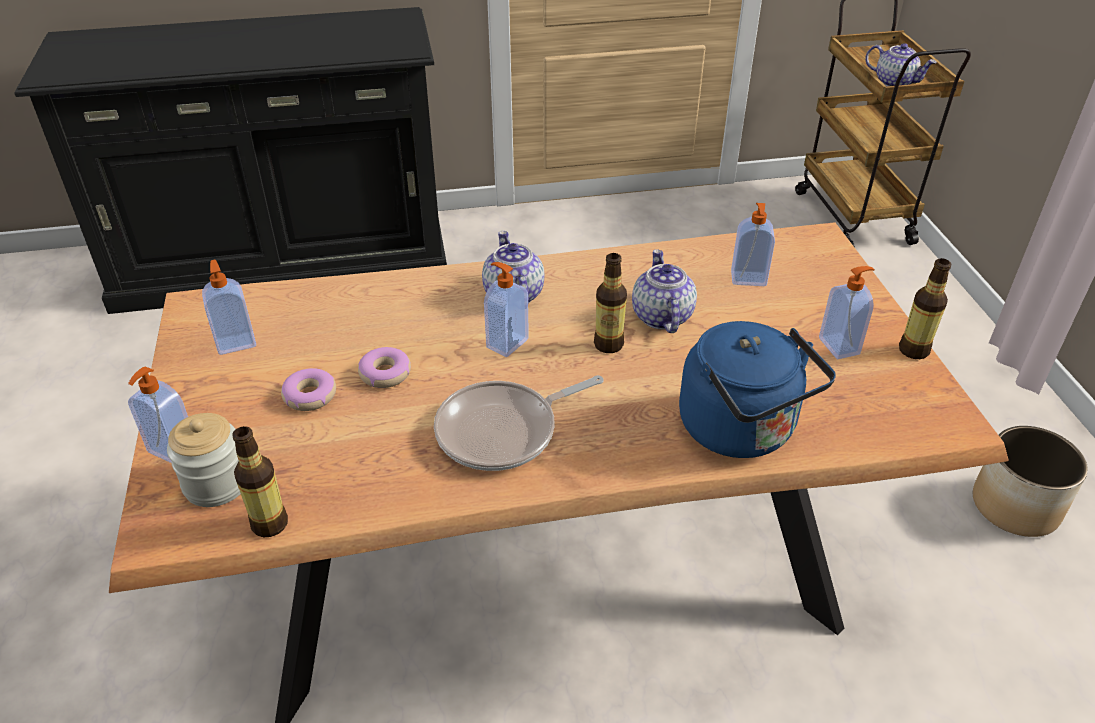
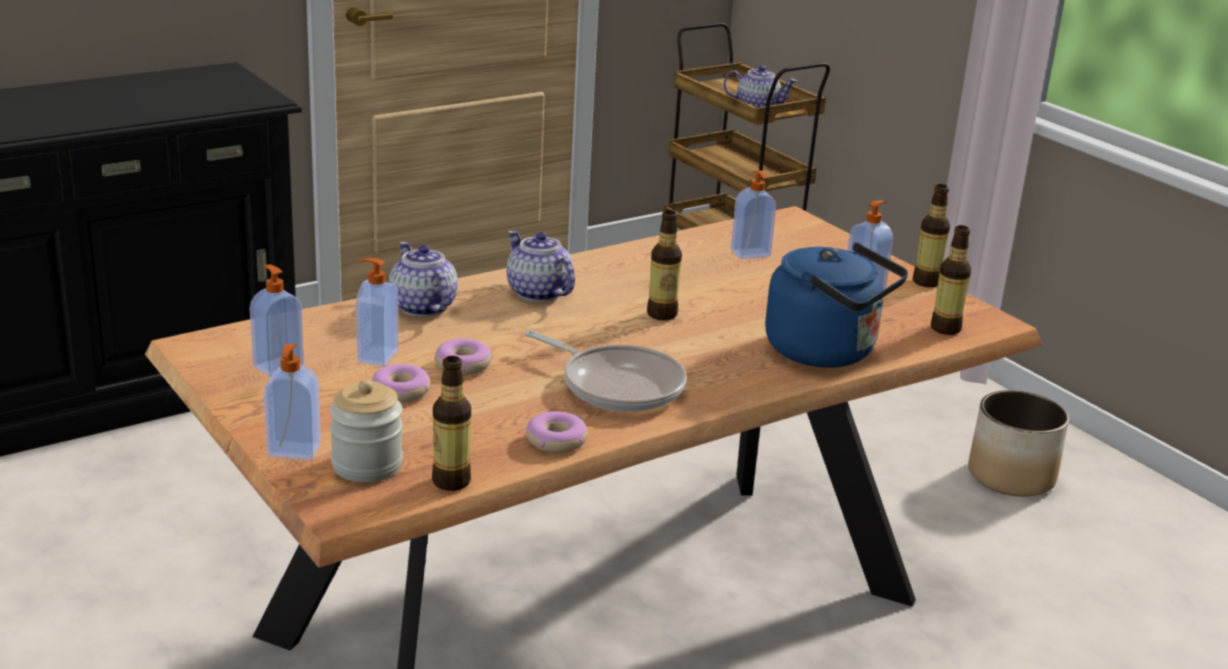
camera: 25 degrees left, 15 degrees down
(397, 493) = (556, 440): none -> donut
(503, 431) = (617, 385): frying pan -> frying pan turned 90 degrees counterclockwise
(506, 343) = (563, 327): soap dispenser -> soap dispenser (376, 356)
(661, 316) = (693, 289): teapot -> teapot (422, 307)
(894, 423) = (945, 328): none -> bottle

